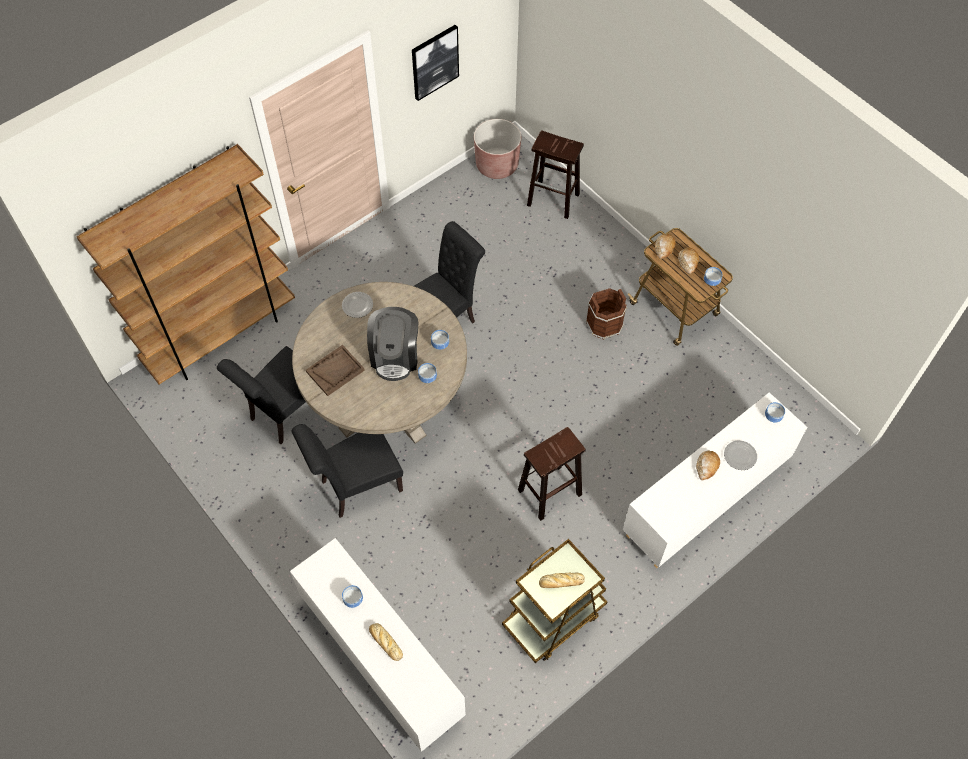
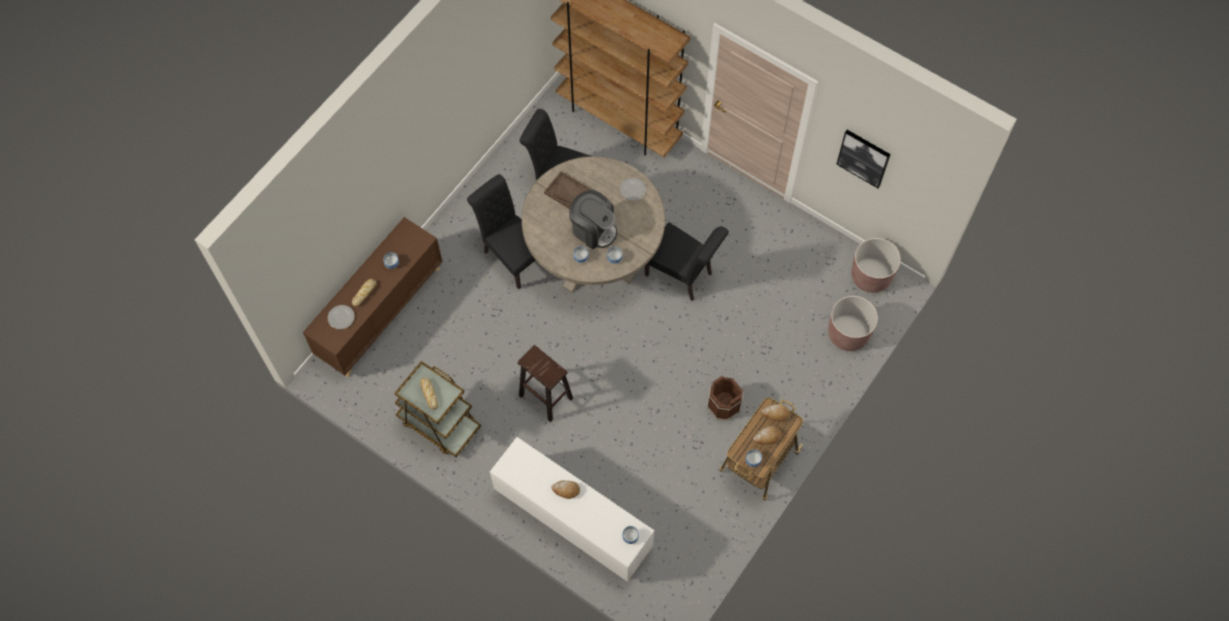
camera: 75 degrees right, 5 degrees up
(381, 657) = (381, 312): white cabinet -> brown cabinet
(395, 356) = (593, 229): coffee machine -> coffee machine turned 135 degrees counterclockwise
(554, 200) = (848, 333): brown stool -> brown planter
(740, 455) = (584, 515): plate -> plate (341, 318)

